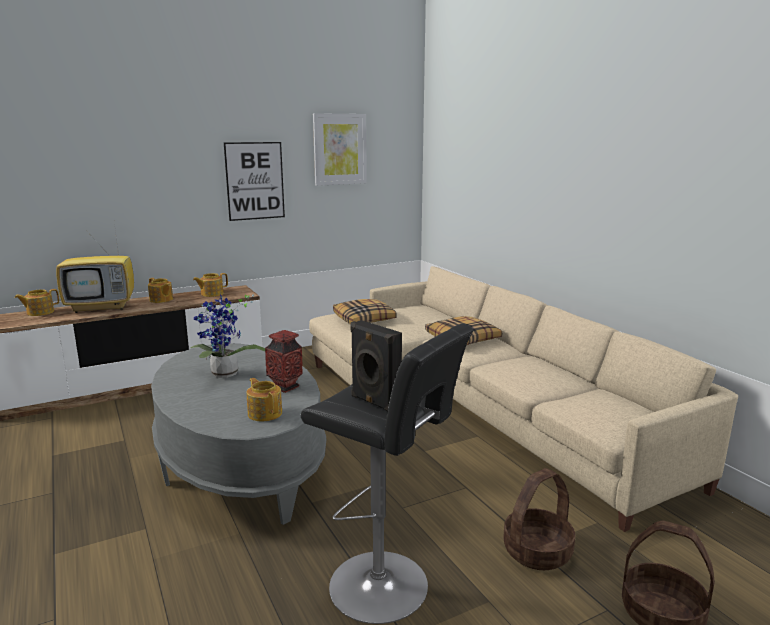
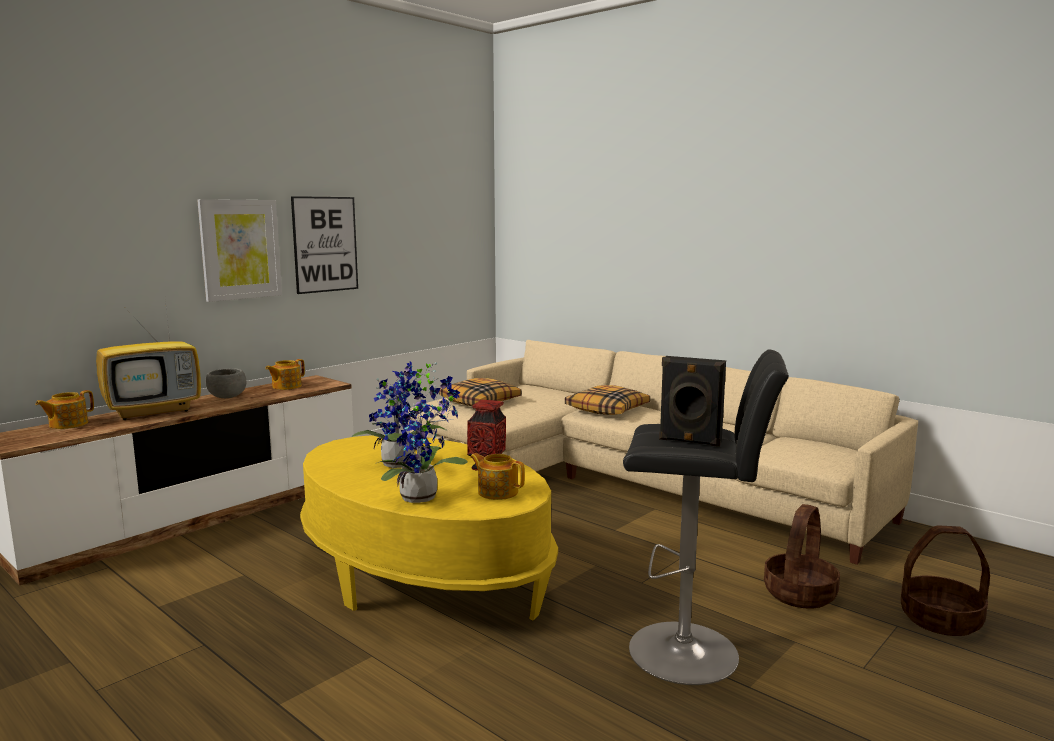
camera: 20 degrees left, 5 degrees down
(161, 300) = (227, 397): teapot -> grey bowl
(206, 409) = (424, 498): none -> potted plant
(240, 464) = (423, 574): grey coffee table -> yellow coffee table
(339, 149) = (414, 207): picture -> picture (240, 249)

